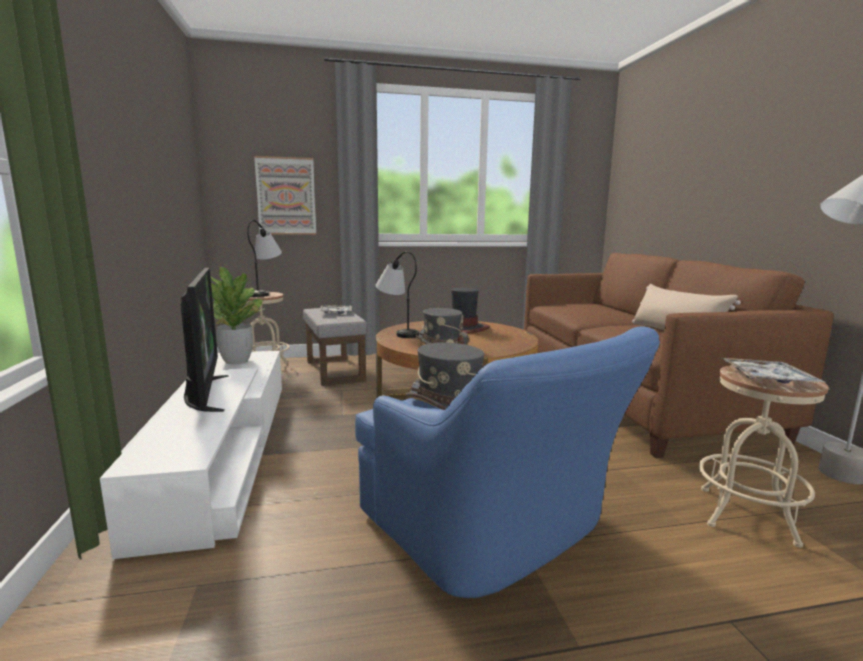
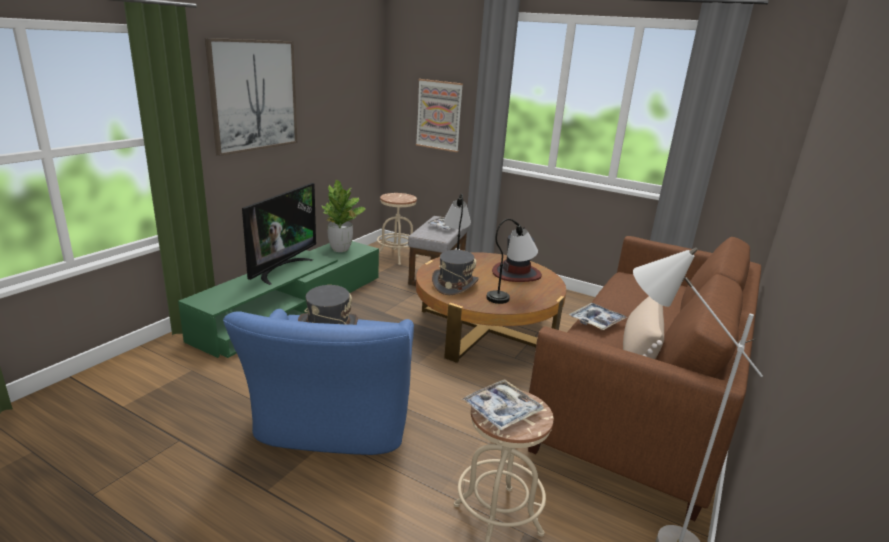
camera: 40 degrees right, 10 degrees up
(110, 134) = (254, 95): none -> picture
(225, 447) = (294, 306): white tv stand -> green tv stand
(266, 293) = (405, 196): table lamp -> table lamp (510, 295)
(612, 327) = (596, 321): none -> tray

